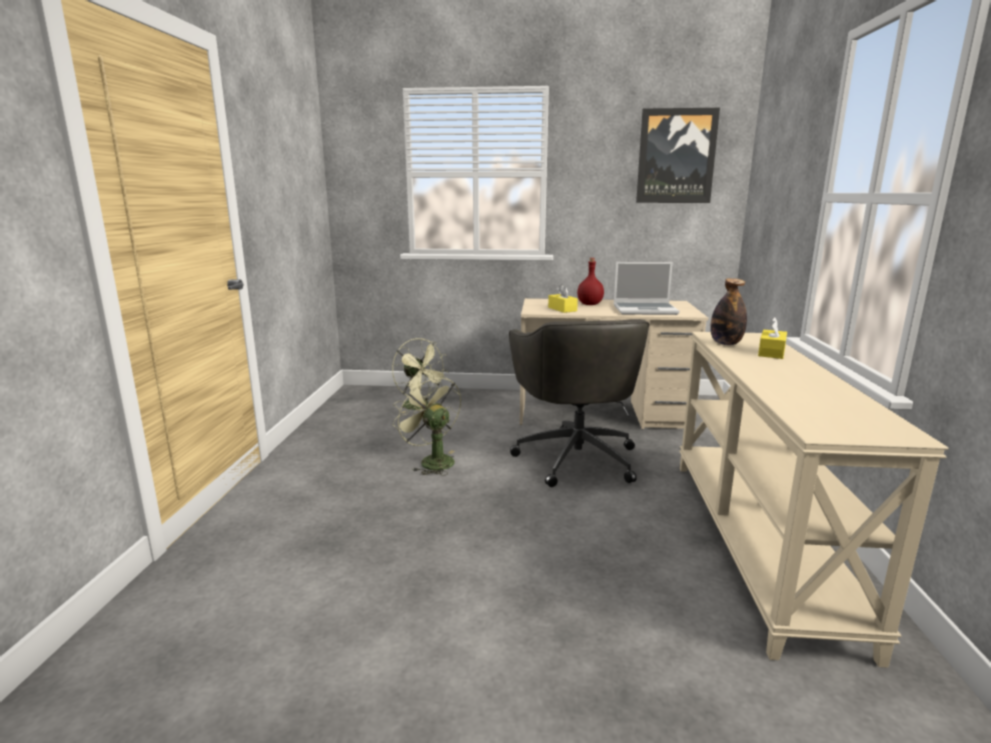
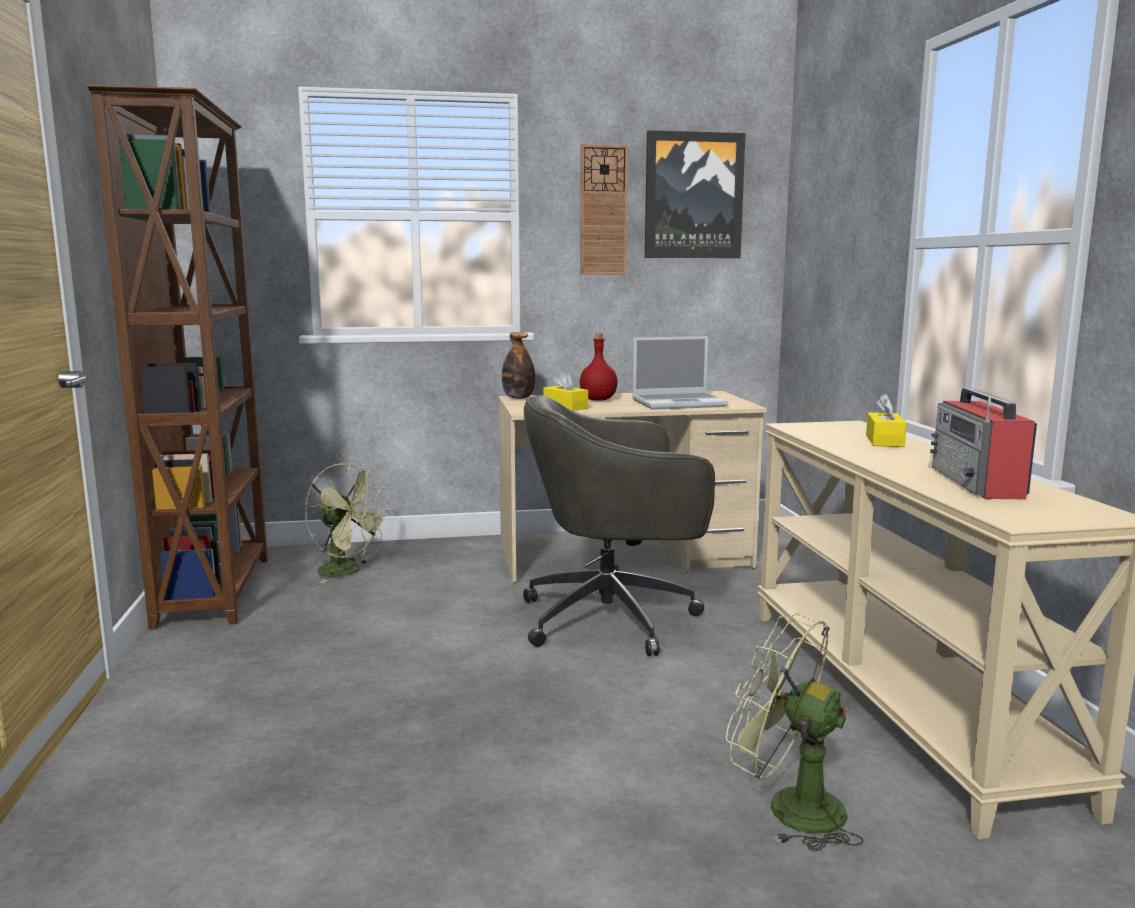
camera: 15 degrees left, 5 degrees down
(341, 412) = (217, 590): none -> brown bookcase
(431, 461) = (401, 647): green fan -> green fan (789, 807)
(576, 457) = (614, 618): grey office chair -> grey office chair turned 105 degrees clockwise
(607, 168) = (603, 210): none -> wall clock
(725, 343) = (821, 434): bottle -> bottle (518, 398)
(815, 396) = (977, 483): none -> radio

